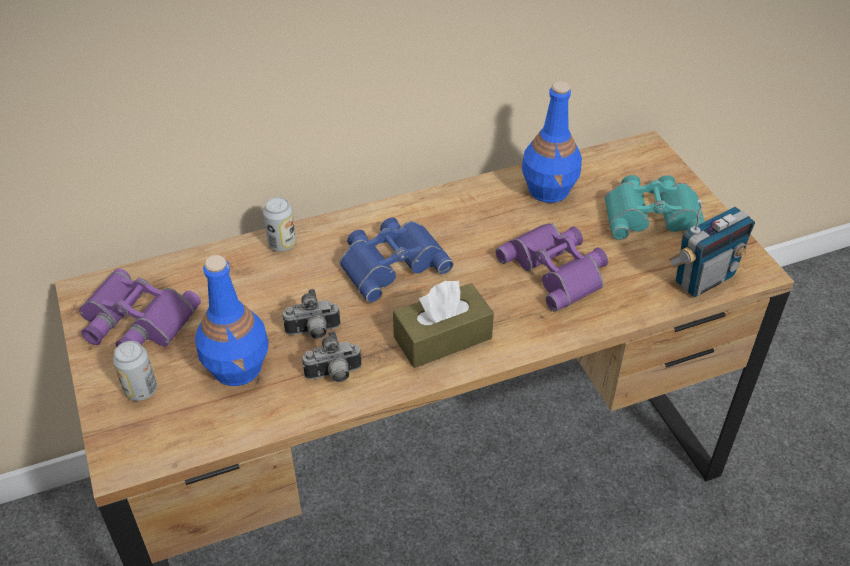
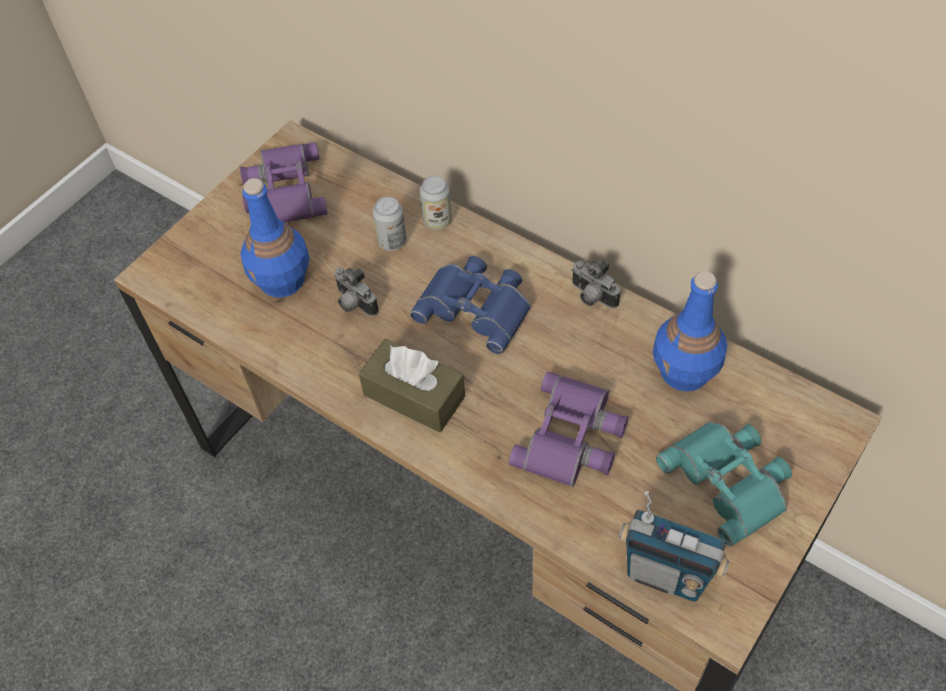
camera: 60 degrees right, 10 degrees up
(141, 390) = (221, 239): can -> can (392, 242)
(334, 375) = (317, 345): camera -> camera (591, 297)

